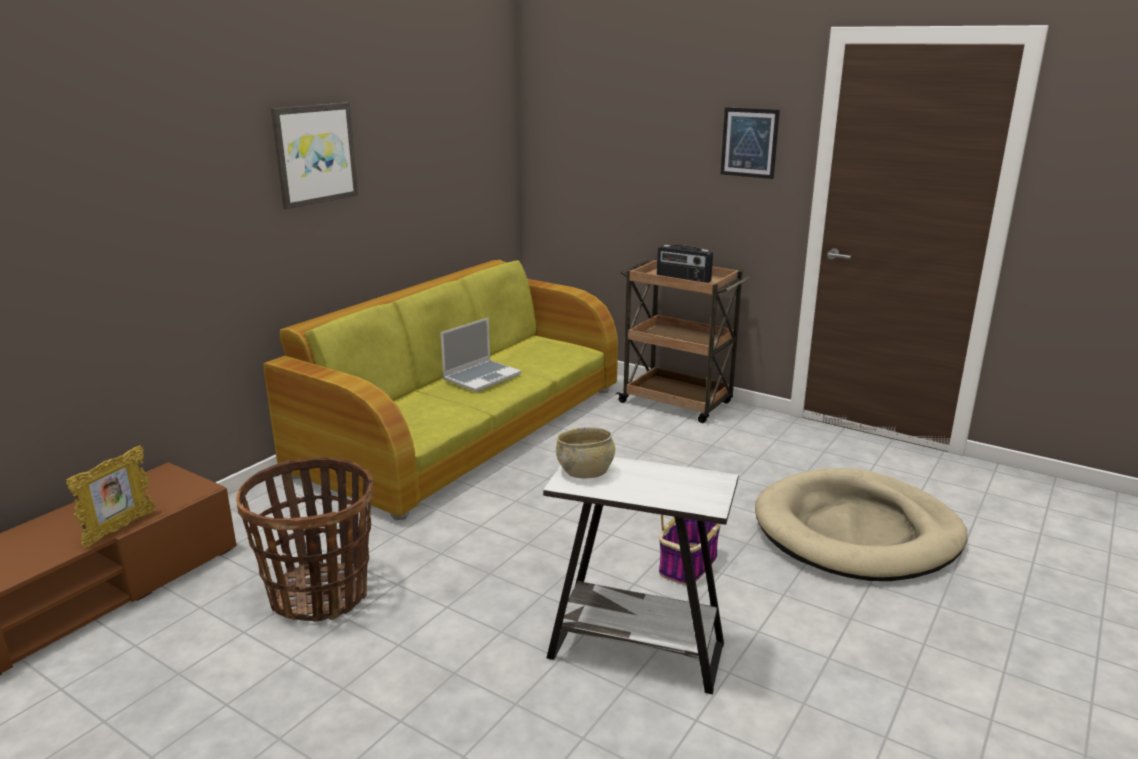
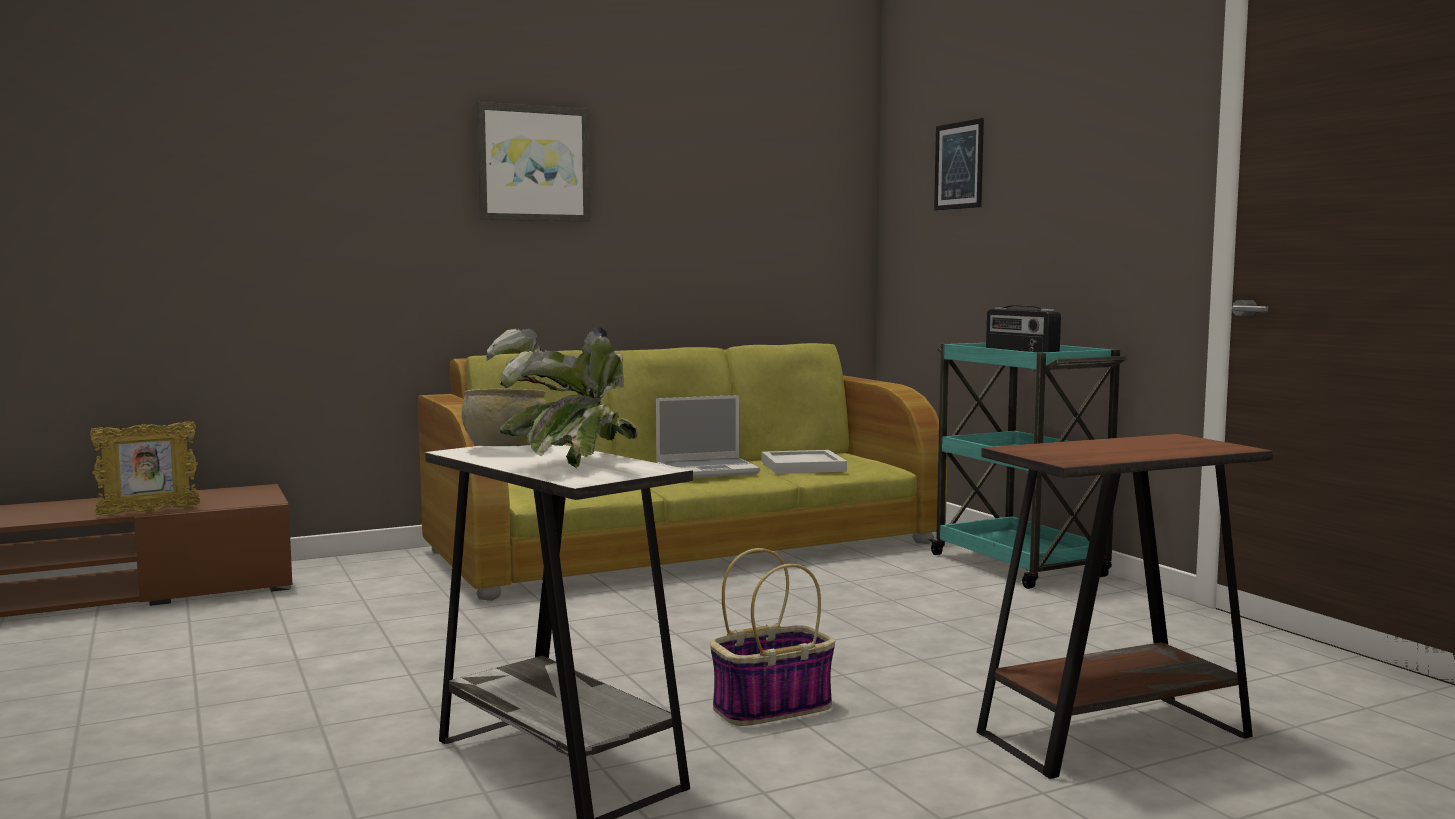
camera: 30 degrees right, 15 degrees down
(320, 595) = (305, 636): basket -> none
(532, 359) = (802, 466): none -> white tray
(665, 486) = (568, 464): none -> potted plant
(677, 403) = (1020, 566): brown cart -> turquoise cart
(749, 142) = (1129, 148): picture -> picture (959, 165)
(857, 532) = (1113, 735): beige dog bed -> brown side table

